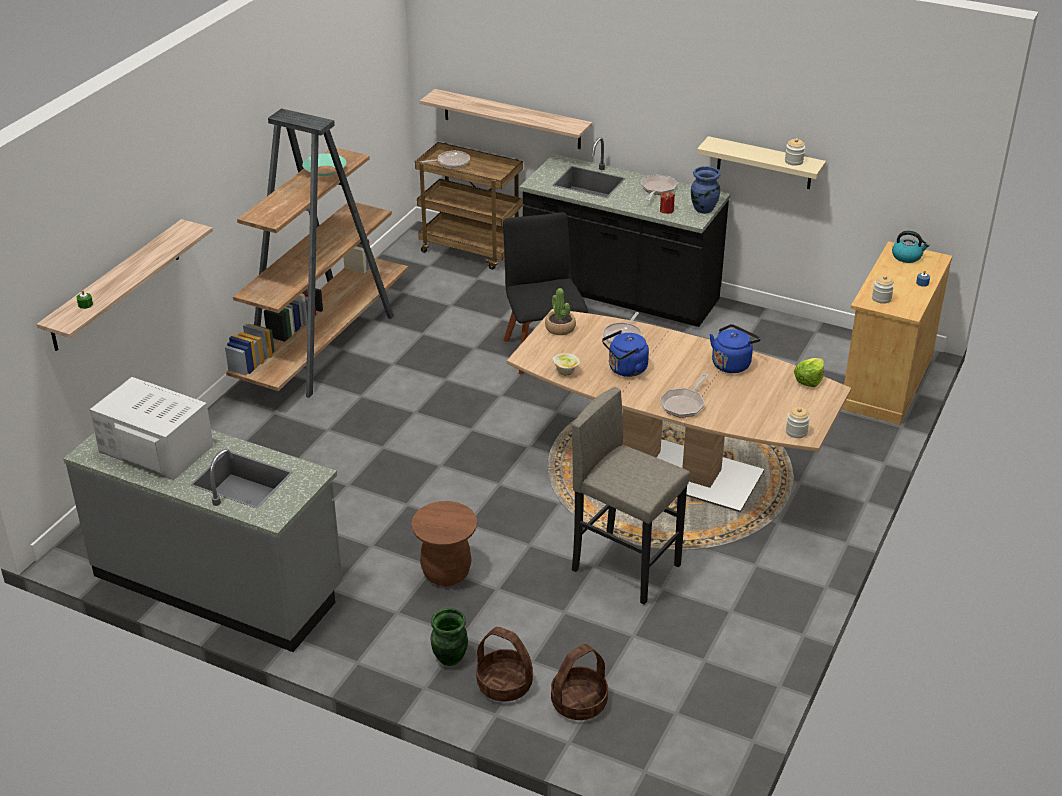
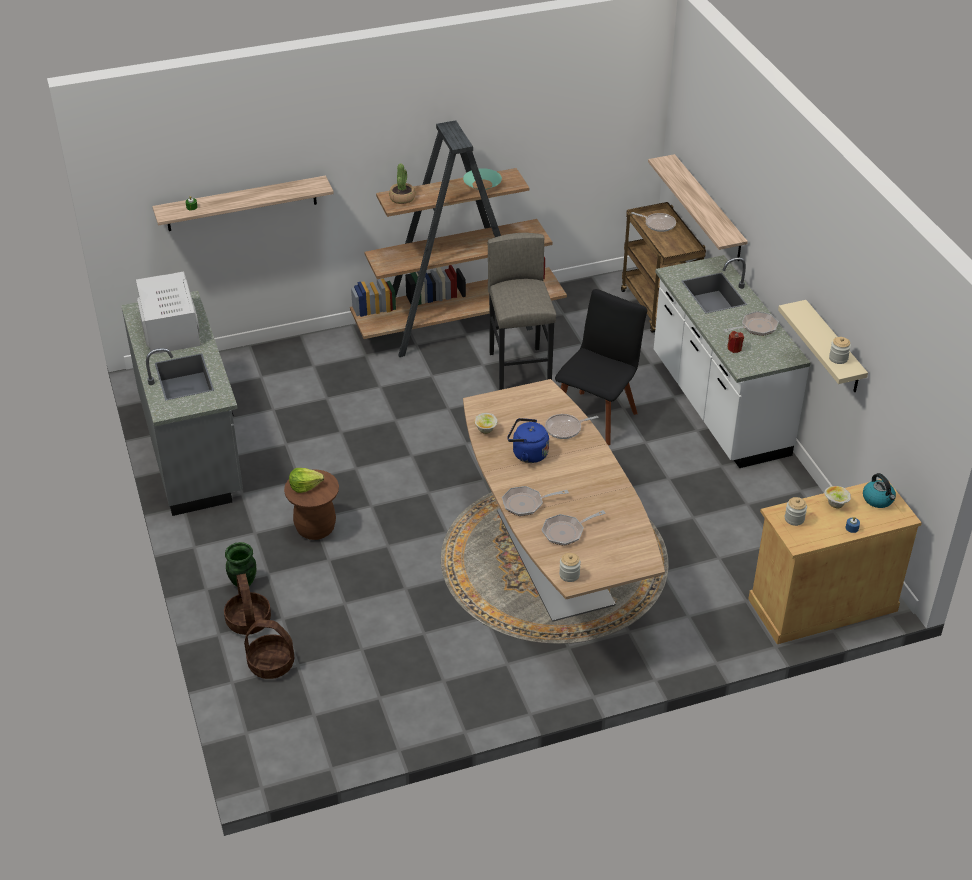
camera: 45 degrees right, 5 degrees up
(560, 328) = (532, 396): potted plant -> potted plant (402, 198)
(620, 294) = (718, 406): black counter -> white counter
(626, 567) = (423, 603): grey stool -> grey stool (520, 369)
(703, 209) = (765, 363): blue vase -> none
(732, 363) = (608, 497): blue kettle -> none
(744, 405) = (566, 532): none -> frying pan
(809, 380) = (642, 545): lettuce -> lettuce (305, 486)
(889, 275) = (835, 505): none -> bowl

